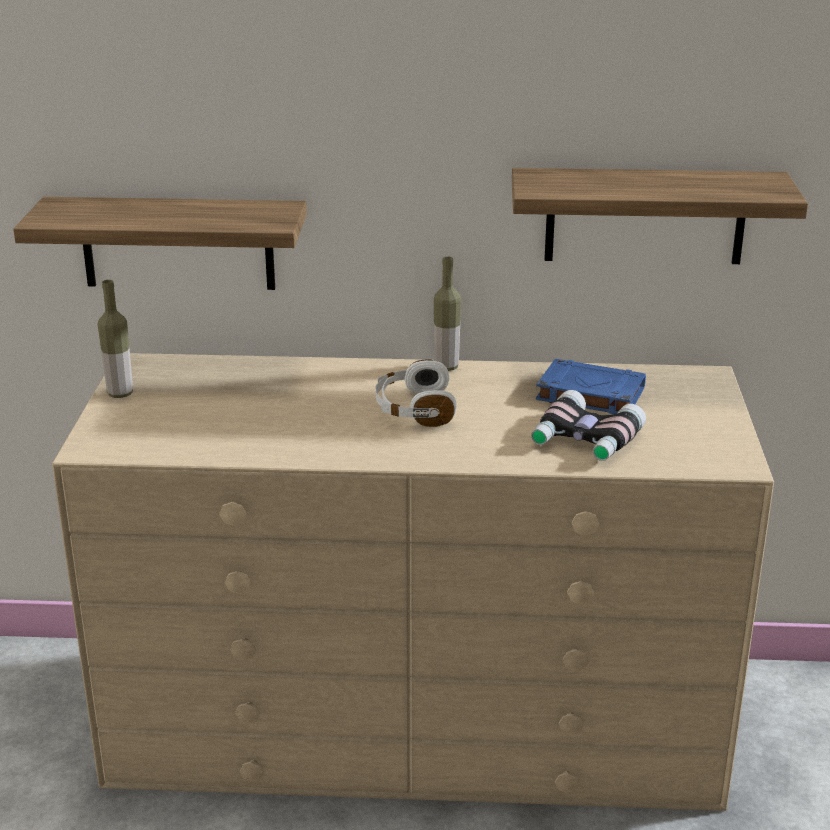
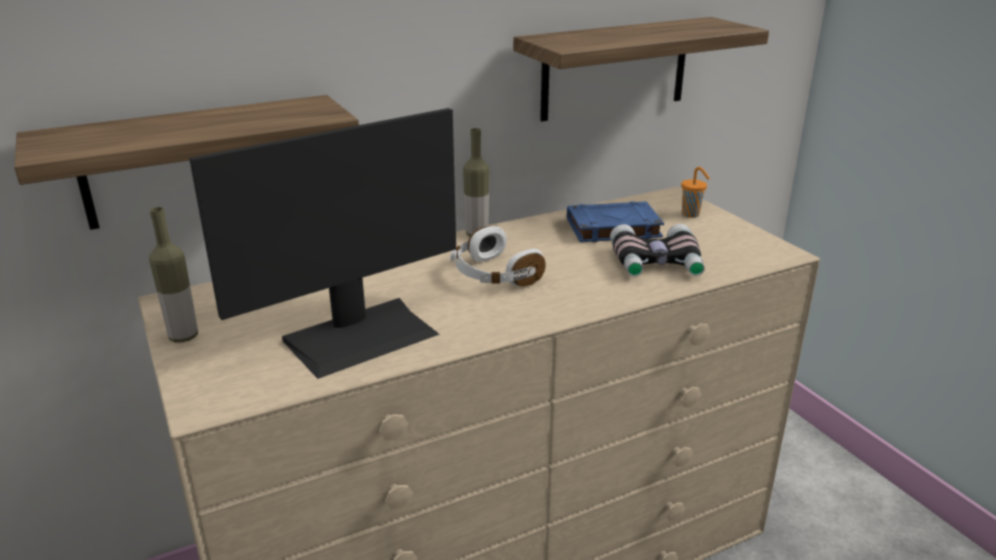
camera: 30 degrees left, 0 degrees up
(247, 430) = (360, 335): none -> monitor
(697, 401) = (691, 215): none -> orange cup

